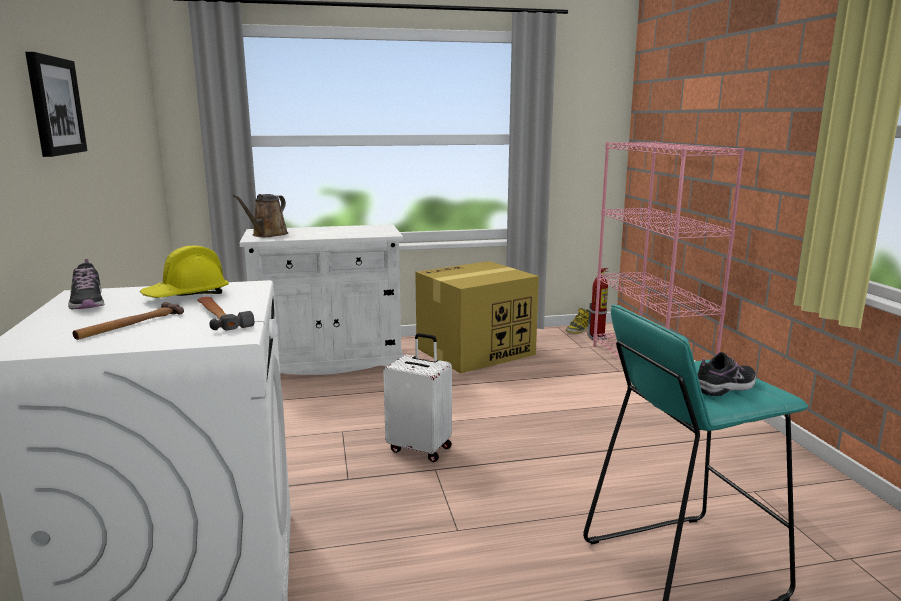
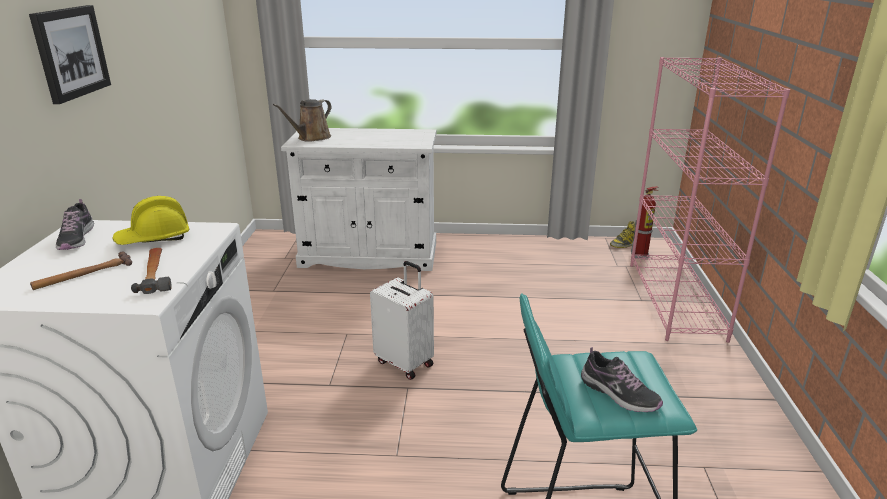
camera: 15 degrees right, 10 degrees up
(474, 351) = (506, 259): cardboard box -> none
(725, 387) = (619, 394): shoe -> shoe turned 60 degrees clockwise

